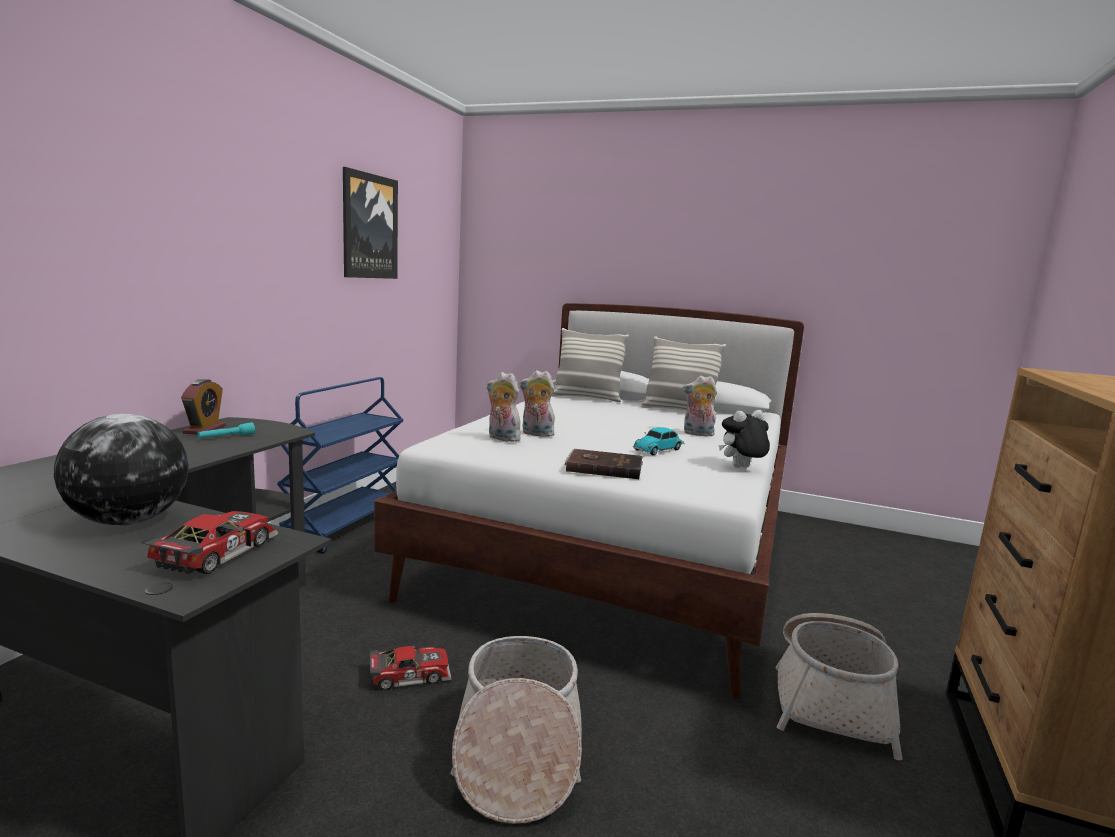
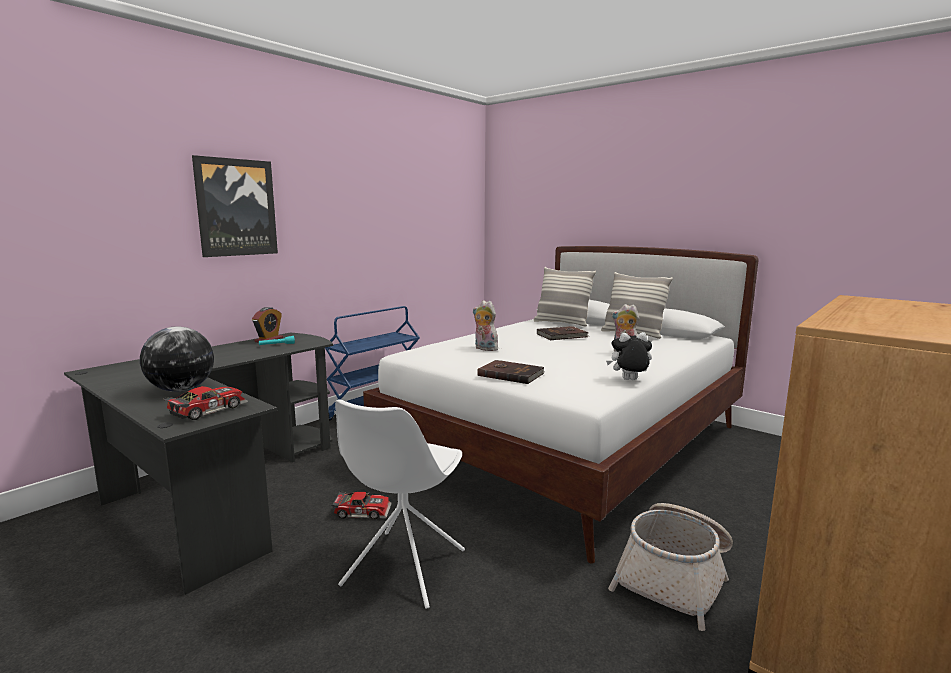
camera: 20 degrees right, 0 degrees up
(369, 226) = (400, 197): picture -> picture (236, 207)
(501, 438) = (454, 351): plush toy -> none
(517, 751) = (403, 569): basket -> white chair
(607, 414) = (562, 335): none -> brown book
(659, 450) = (573, 363): toy car -> none

